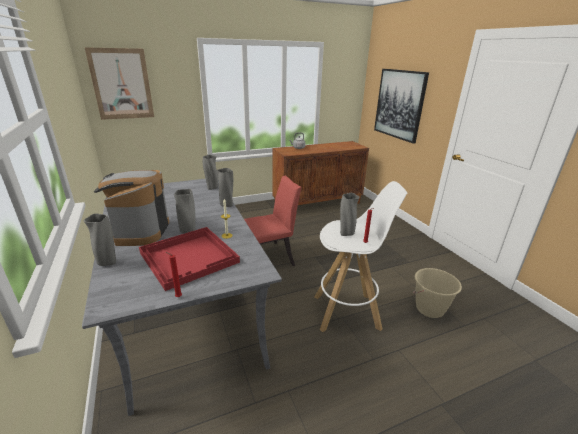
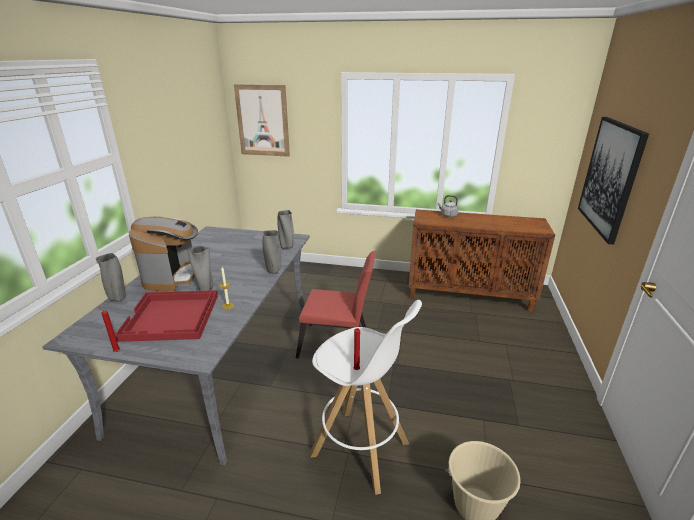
camera: 35 degrees right, 0 degrees up
(140, 231) = (173, 277): coffee machine -> coffee machine turned 150 degrees clockwise
(346, 234) = (349, 349): grey vase -> none

